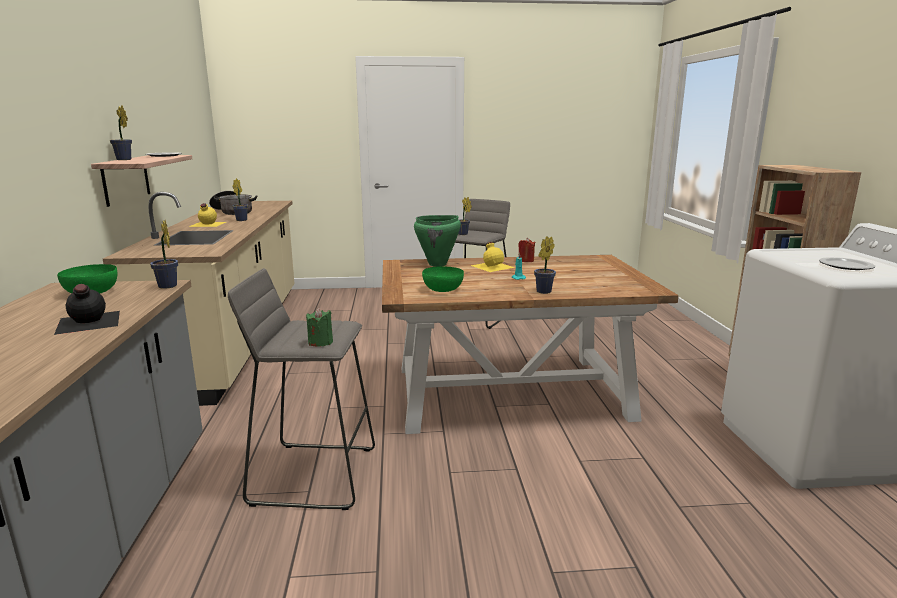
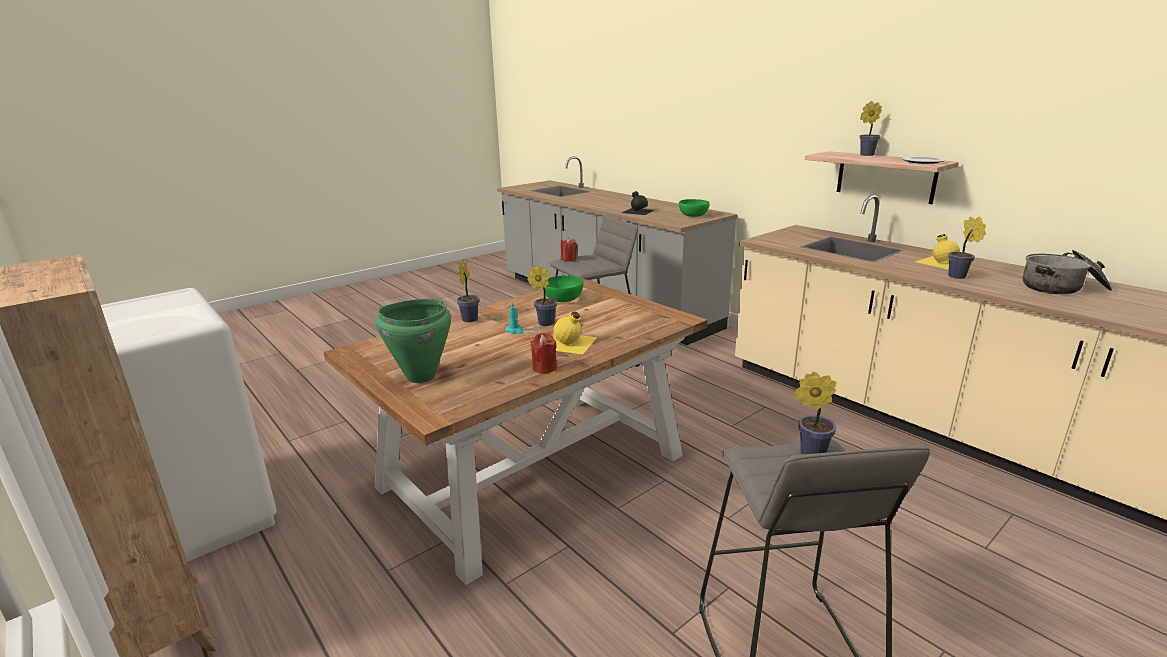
camera: 145 degrees right, 5 degrees up
(168, 286) = (672, 223): potted plant -> potted plant (544, 323)
(320, 342) = (569, 259): green candle -> red candle
(438, 264) = (633, 328): green cooking pot -> green cooking pot (420, 377)
(846, 266) = (145, 309): plate -> none

